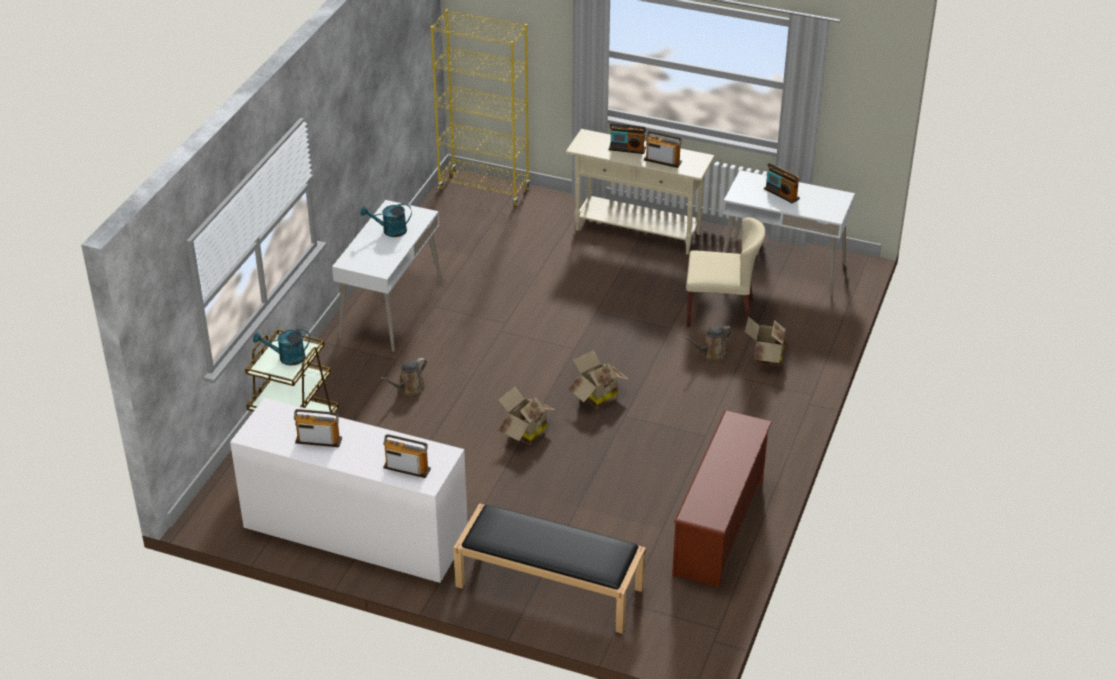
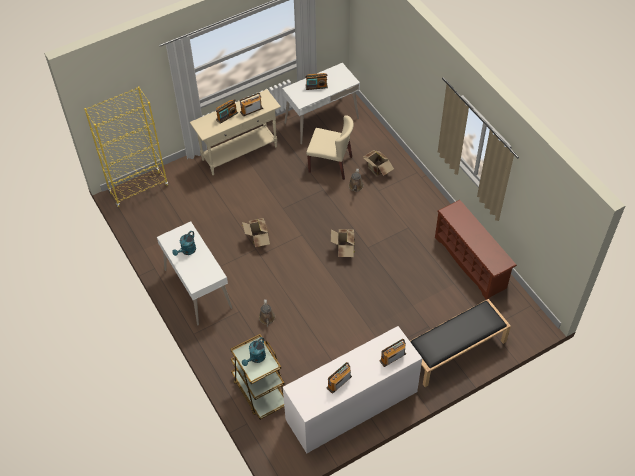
camera: 50 degrees left, 15 degrees up
(524, 432) = (343, 293): cardboard box -> cardboard box (258, 239)
(720, 313) = (331, 164): beige chair -> beige chair turned 60 degrees clockwise

